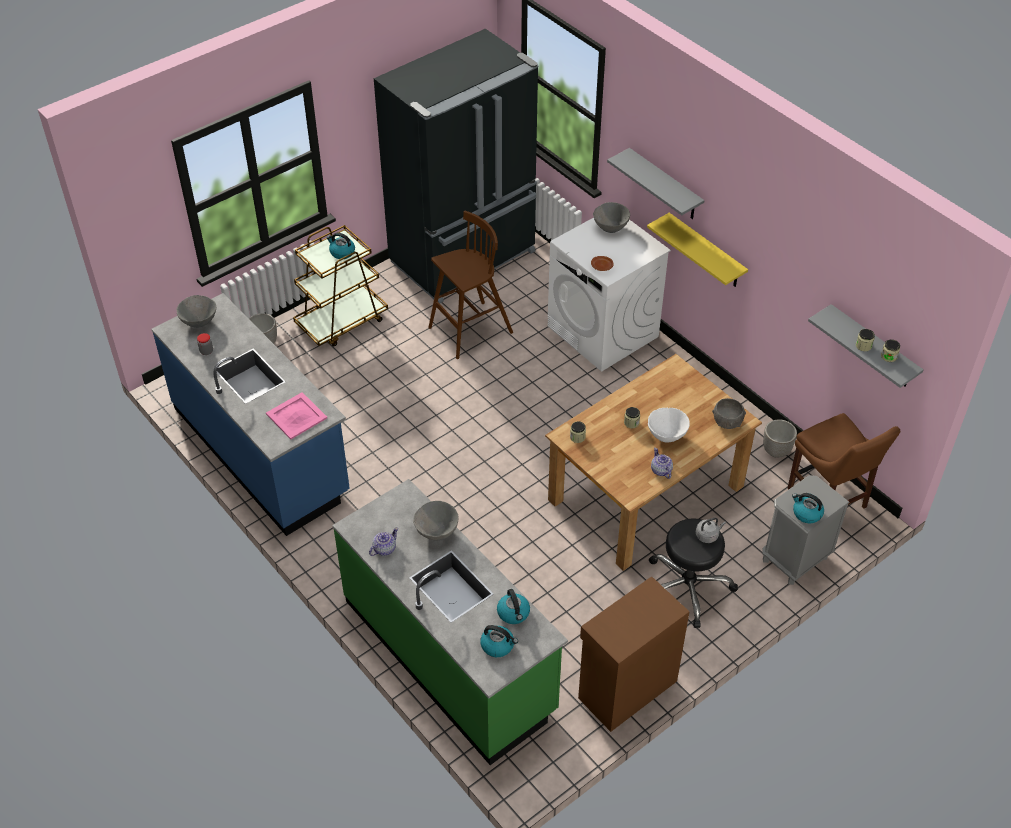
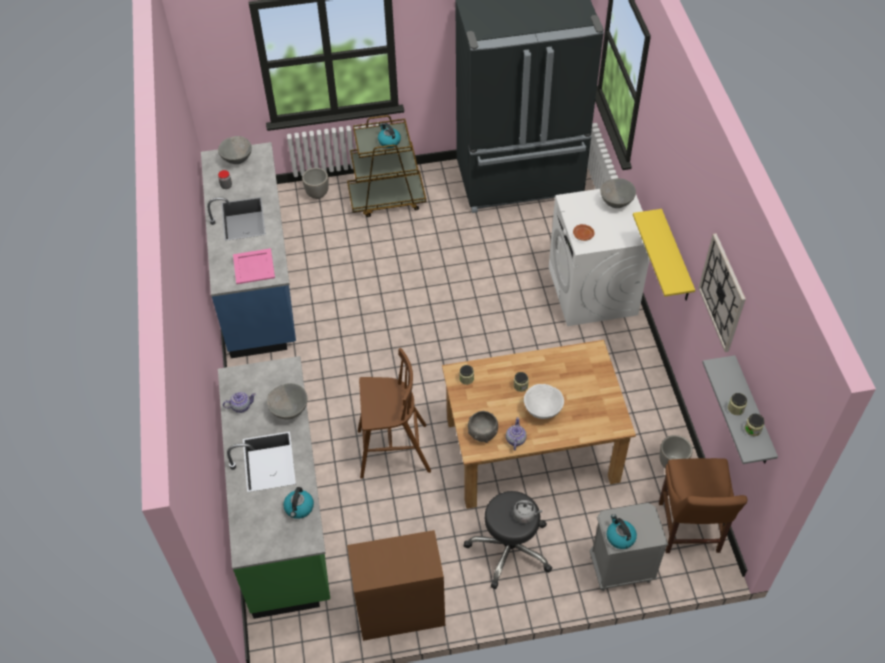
camera: 30 degrees right, 5 degrees up
(469, 331) = (481, 246): brown stool -> brown stool (392, 451)
(498, 645) = (268, 529): kettle -> none
(665, 185) = (662, 182): grey shelf -> none
(727, 422) = (604, 421): grey bowl -> grey bowl (482, 433)
(794, 252) = (722, 293): none -> wall clock

